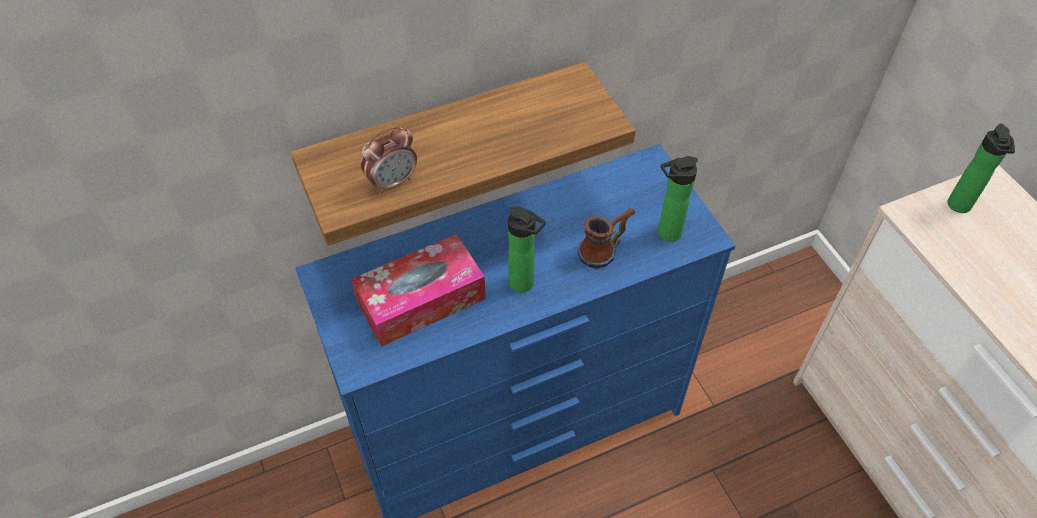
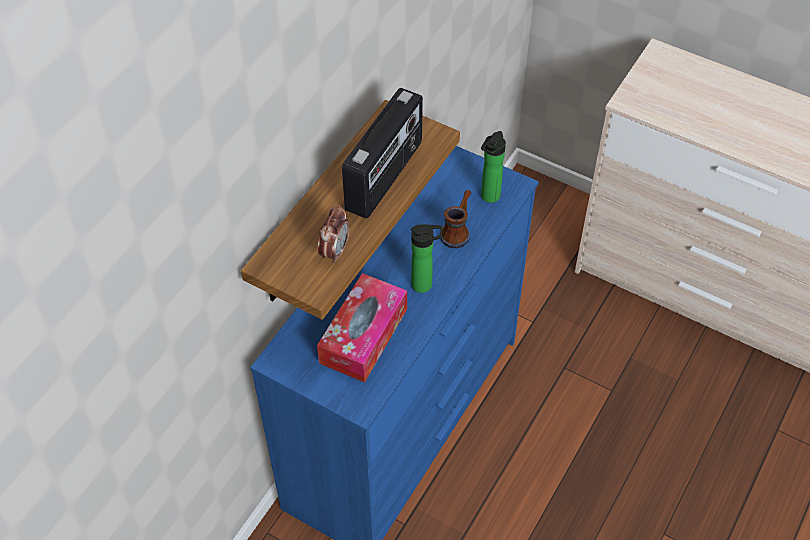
camera: 35 degrees left, 0 degrees up
(513, 136) = (385, 177): none -> radio
(959, 207) = (653, 81): bottle -> none

